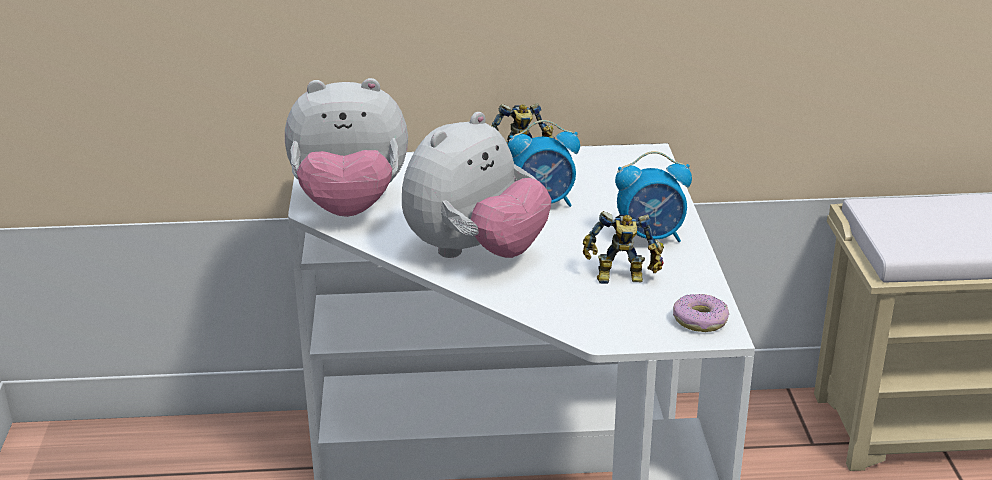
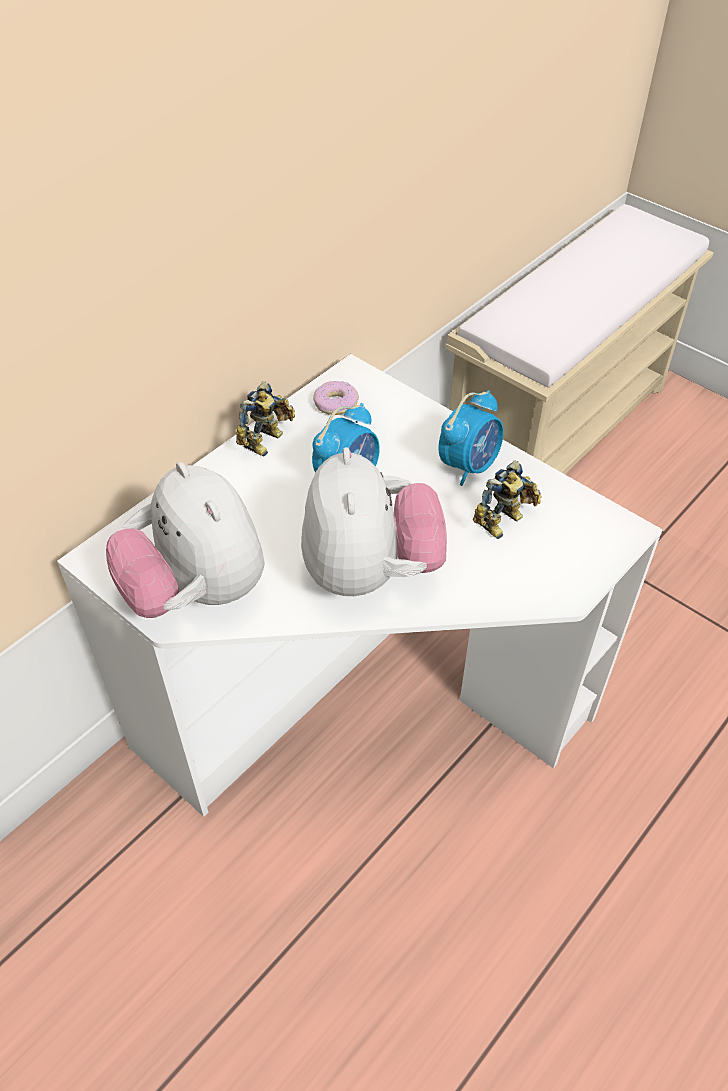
camera: 45 degrees left, 20 degrees up
(350, 206) = (196, 591): plush toy -> plush toy turned 105 degrees clockwise
(700, 320) = (602, 527): donut -> donut (335, 403)

